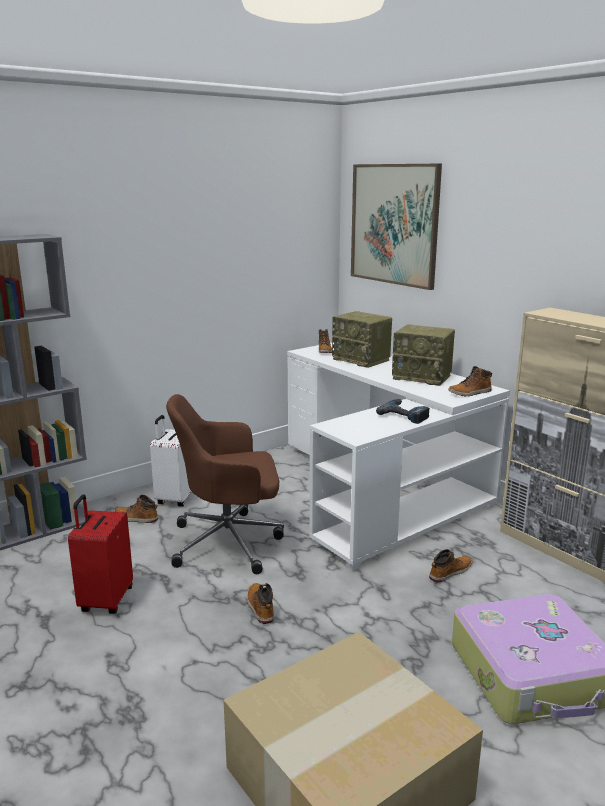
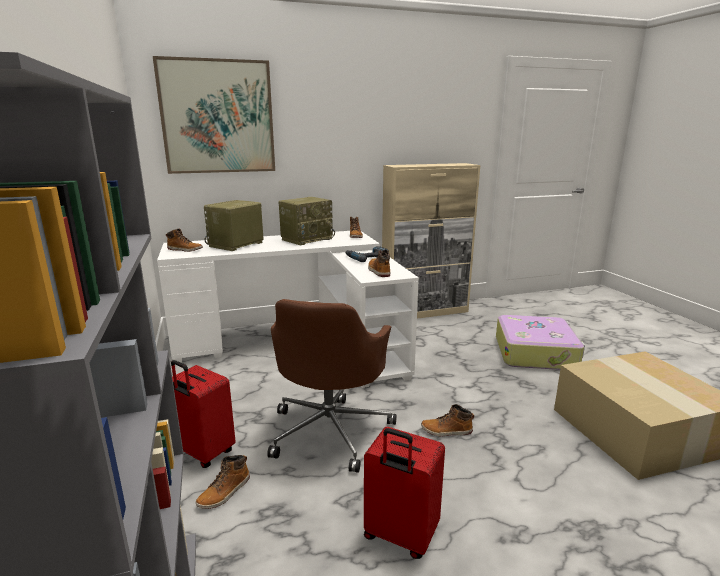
camera: 70 degrees left, 0 degrees up
(175, 498) = (203, 453): white suitcase -> red suitcase
(362, 360) = (236, 245): radio -> radio turned 150 degrees clockwise
(450, 572) = (429, 348): boot -> boot (378, 271)

